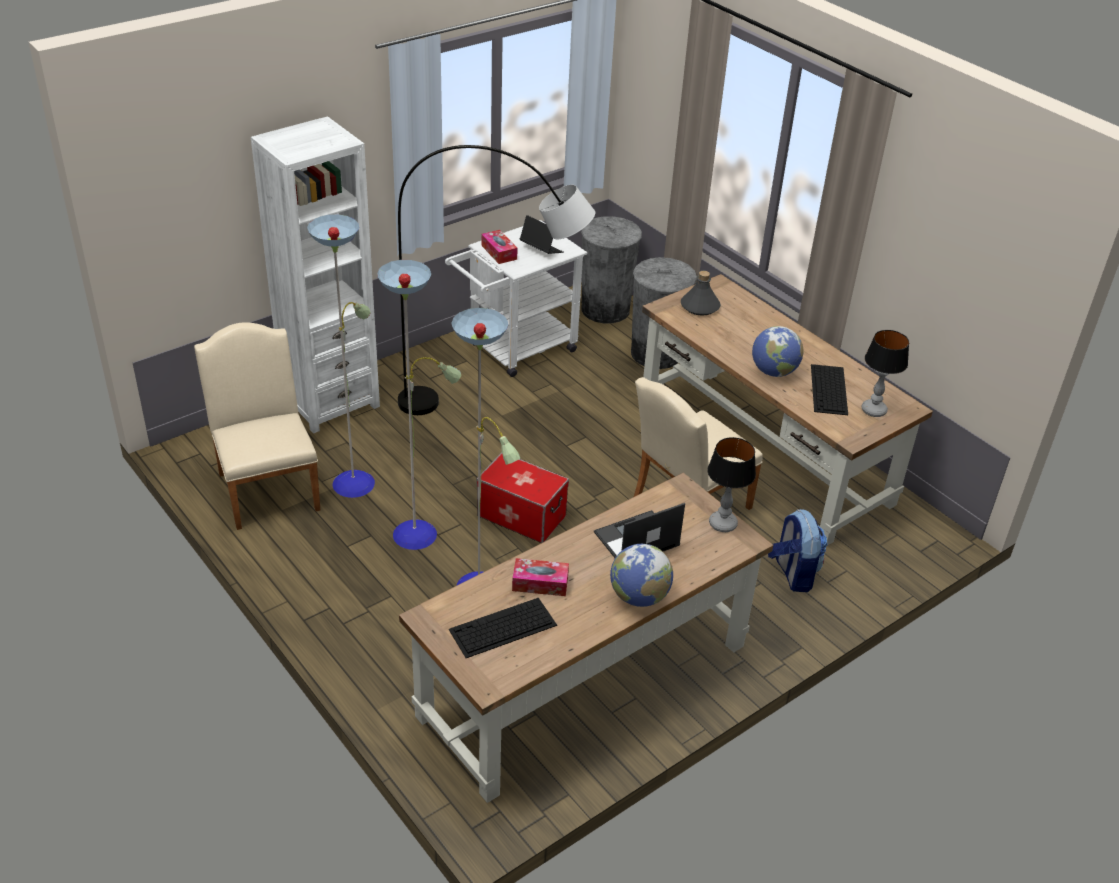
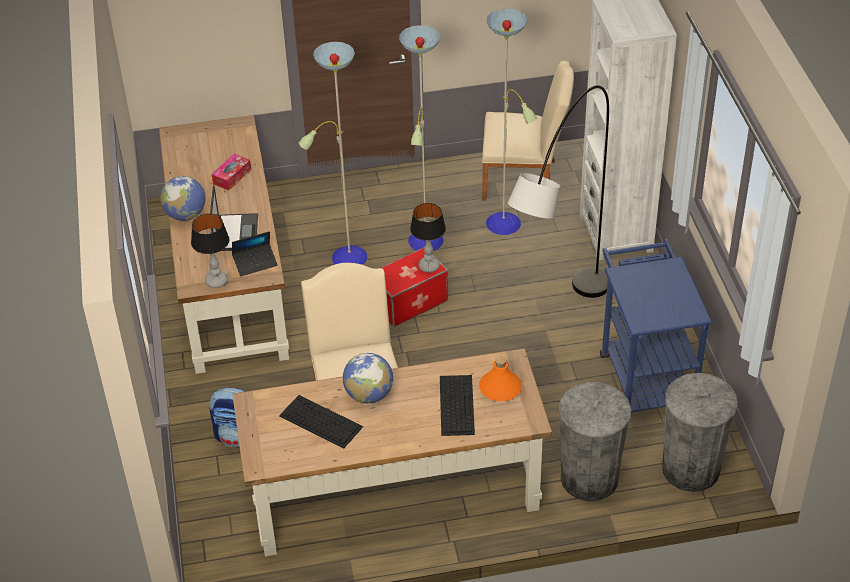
camera: 120 degrees right, 5 degrees up
(499, 252) = (655, 270): tissue box -> none
(502, 628) = (209, 150): keyboard -> keyboard (456, 404)
(515, 350) = (644, 372): white cart -> blue cart
(541, 250) = (648, 301): laptop -> laptop (255, 263)
(700, 307) = (500, 388): grey bottle -> orange bottle
(874, 410) = (273, 438): table lamp -> table lamp (429, 266)

